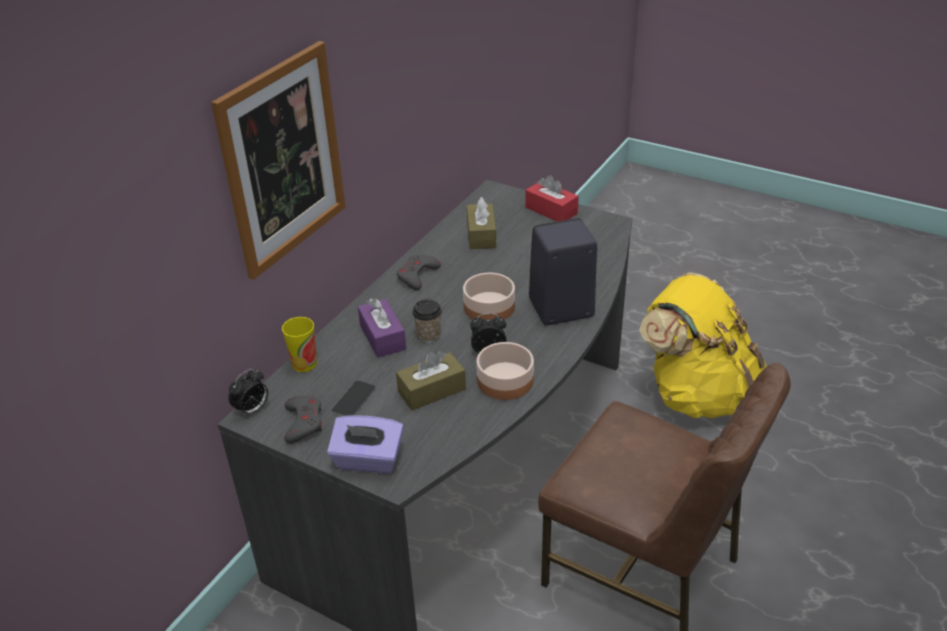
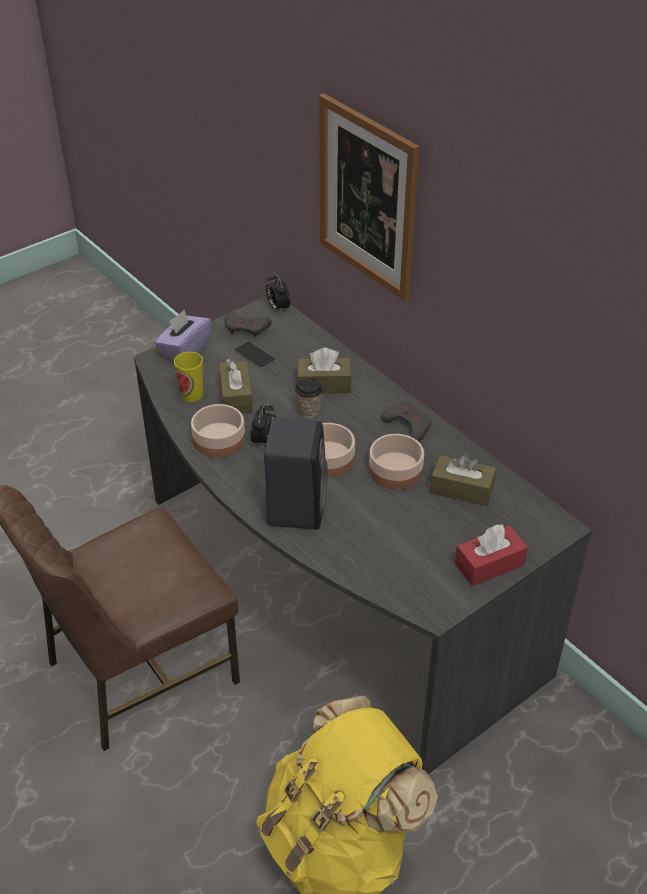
camera: 110 degrees right, 5 degrees up
(304, 364) = (316, 338): cup -> cup (191, 394)
(382, 337) = (324, 384): purple tissue box -> brown tissue box
(481, 269) = (395, 471): none -> bowl

